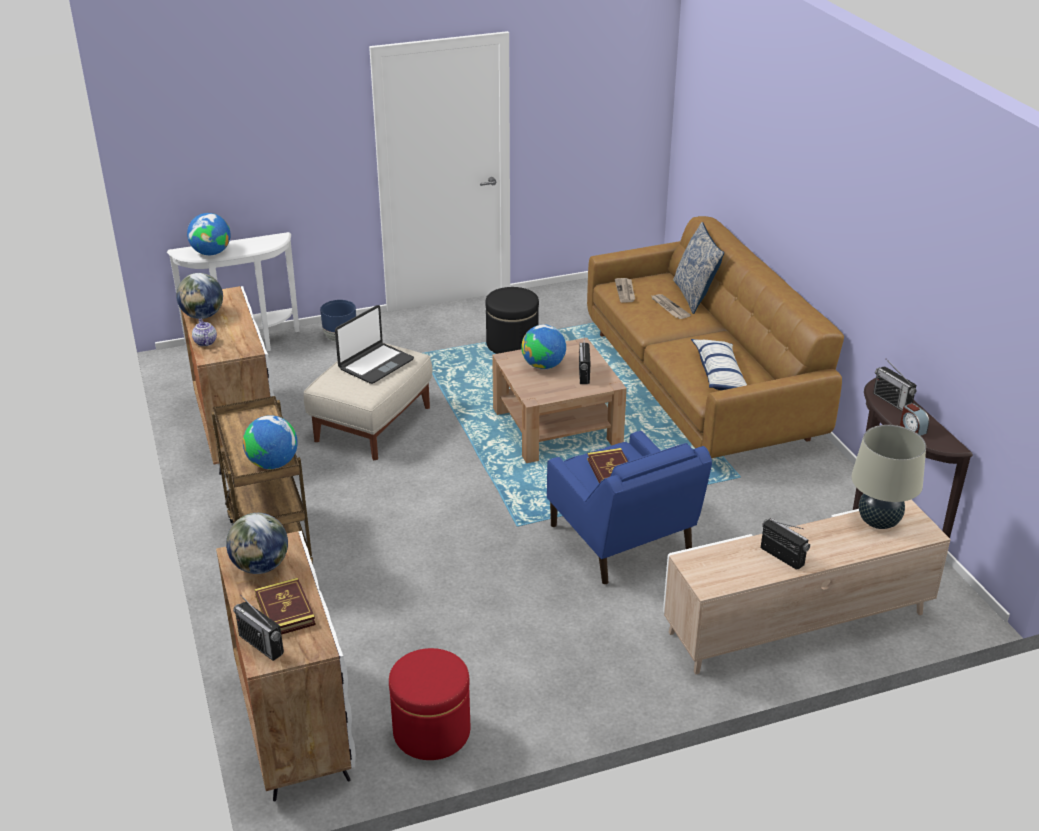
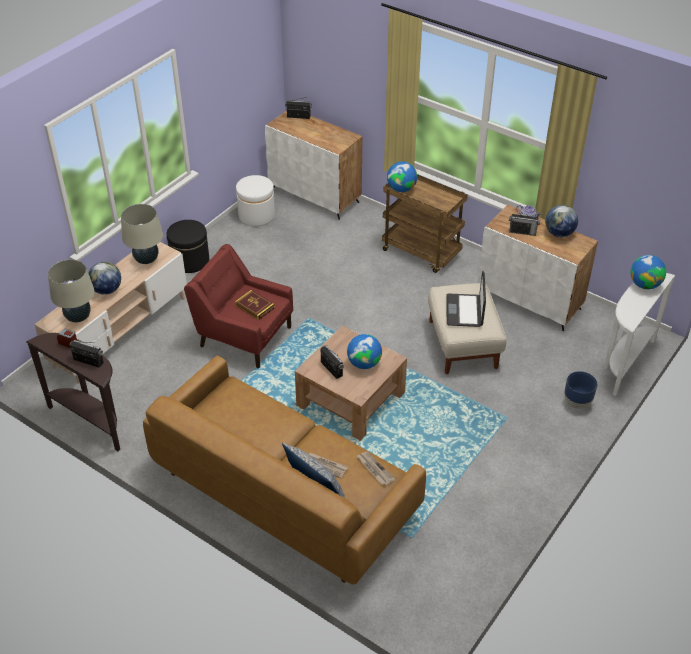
camera: 145 degrees right, 10 degrees up
(260, 566) = (334, 137): globe -> globe (107, 290)
(285, 610) = (304, 128): book -> none
(431, 731) = (256, 215): red ottoman -> white ottoman
(512, 344) = (457, 463): black ottoman -> black ottoman (190, 261)
(621, 541) = (244, 336): blue armchair -> red armchair
(720, 374) = (238, 409): pillow -> none
(731, 565) = (146, 259): none -> beige table lamp
(782, 556) = (123, 275): radio -> radio (522, 232)

